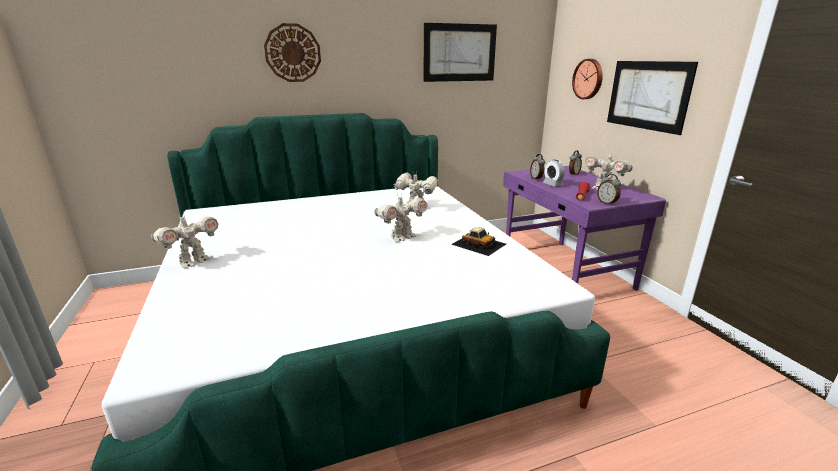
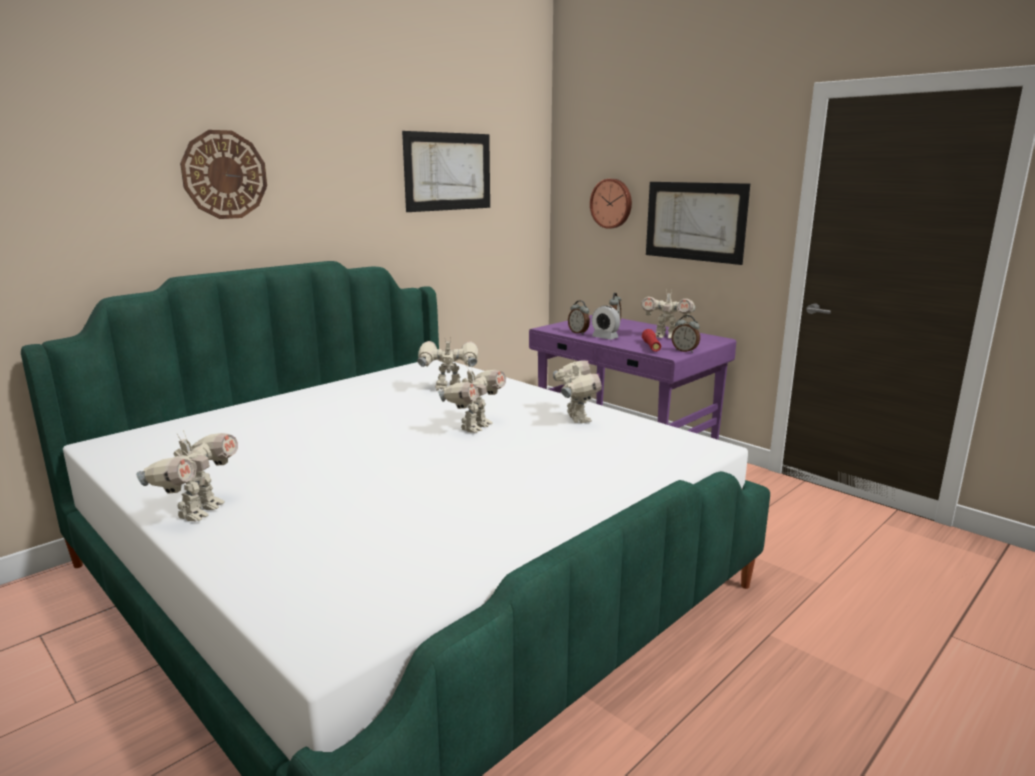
camera: 25 degrees left, 5 degrees down
(478, 244) = (576, 419): toy car -> toy robot

